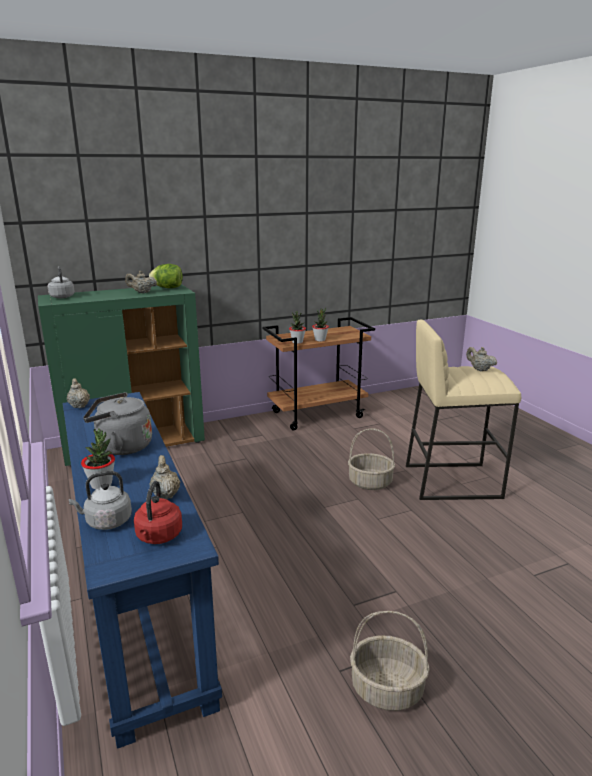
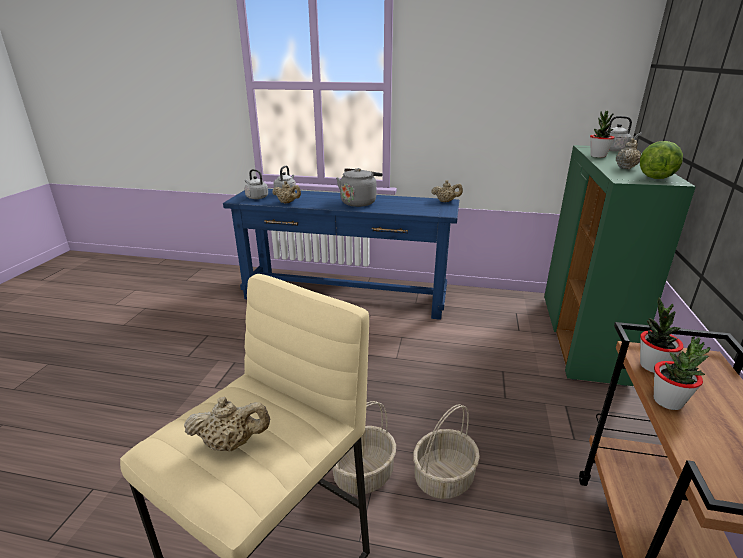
camera: 125 degrees right, 5 degrees up
(101, 484) = (321, 195): potted plant -> potted plant (597, 156)
(158, 537) = (256, 197): red kettle -> grey kettle
(386, 689) = (175, 343): basket -> basket (443, 477)

